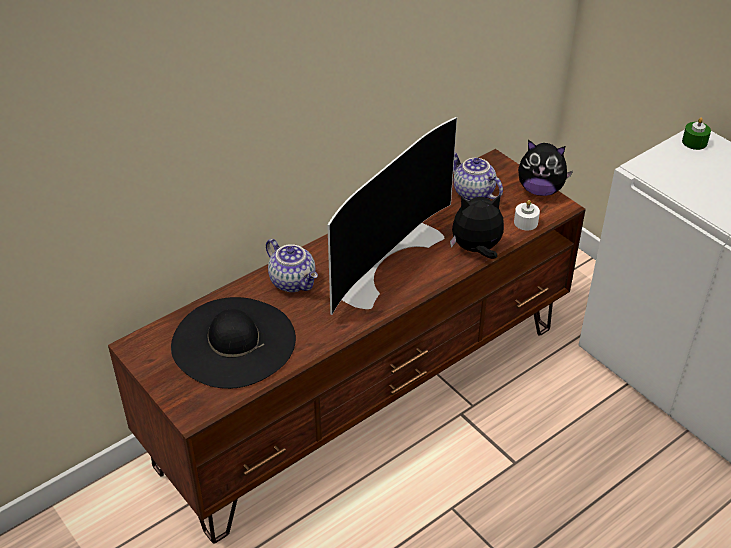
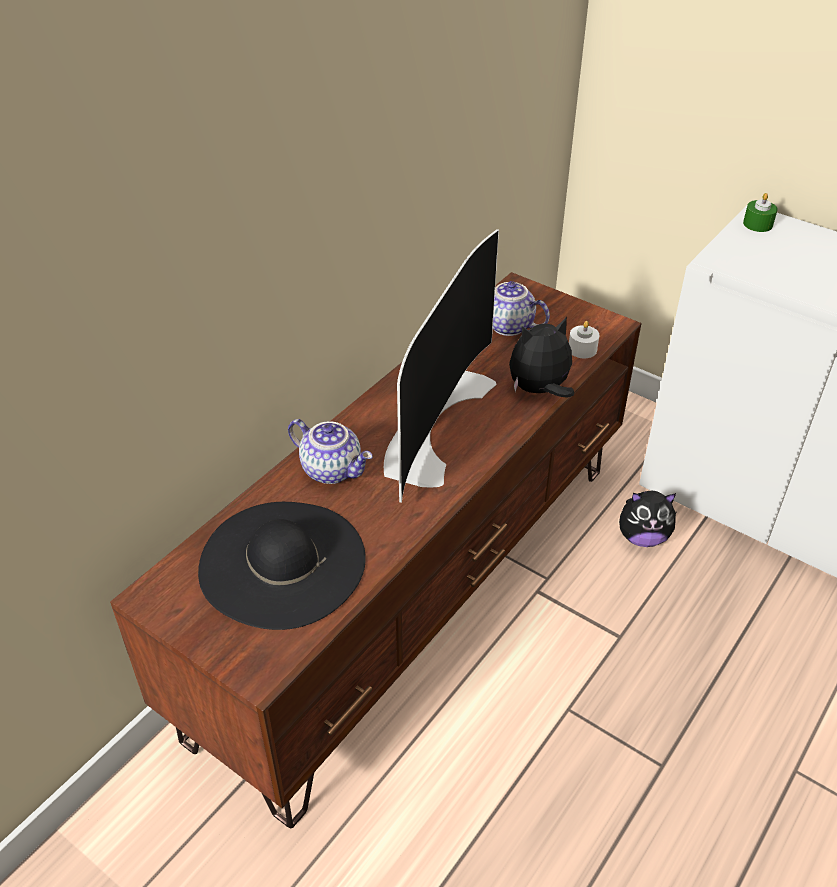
camera: 15 degrees left, 0 degrees up
(540, 190) = (582, 310): plush toy -> plush toy (642, 537)

